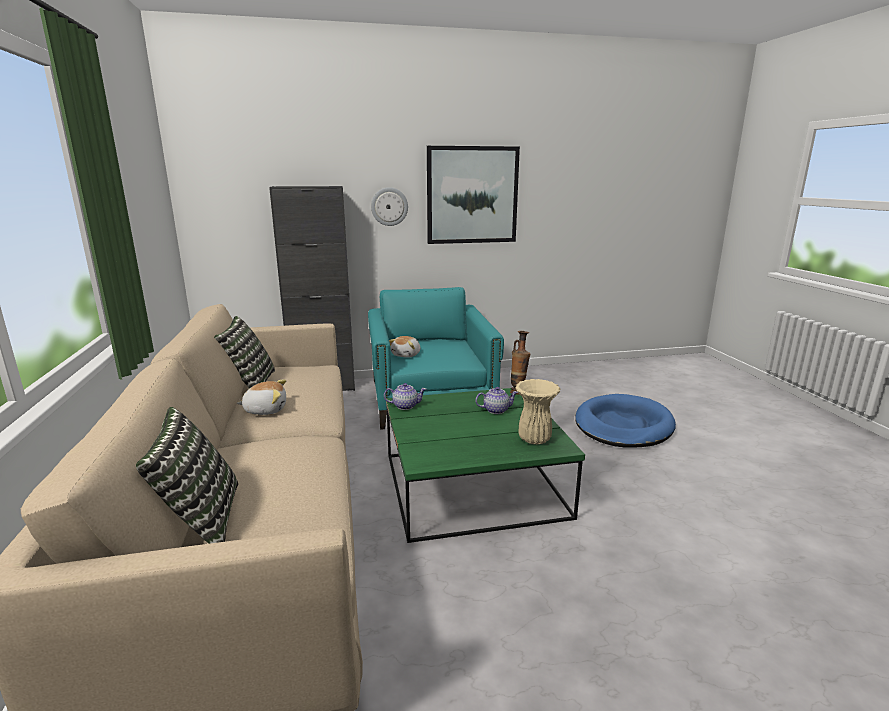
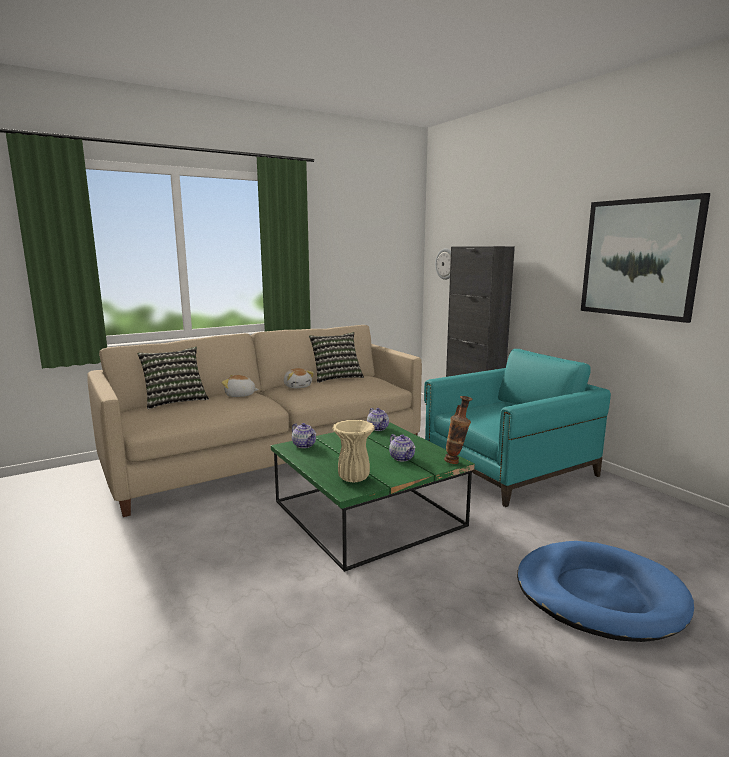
camera: 70 degrees right, 5 degrees down
(389, 206) = (552, 267): wall clock -> wall clock (446, 264)
(406, 355) = (480, 409): plush toy -> plush toy (240, 395)
(425, 452) = (304, 445): none -> teapot

